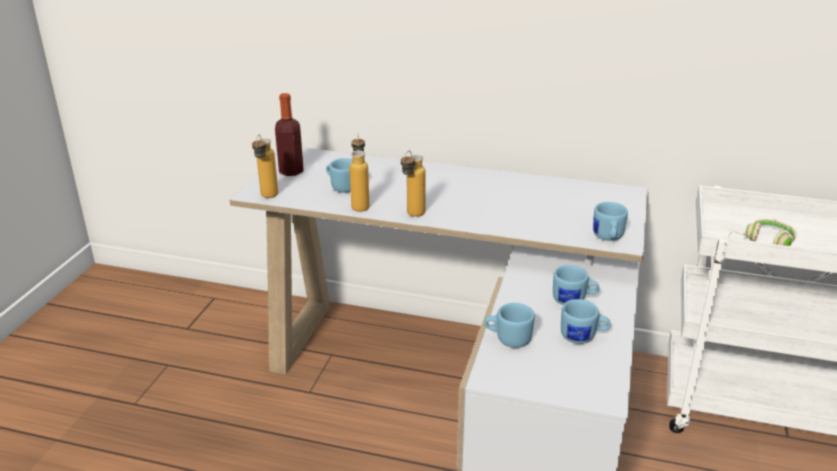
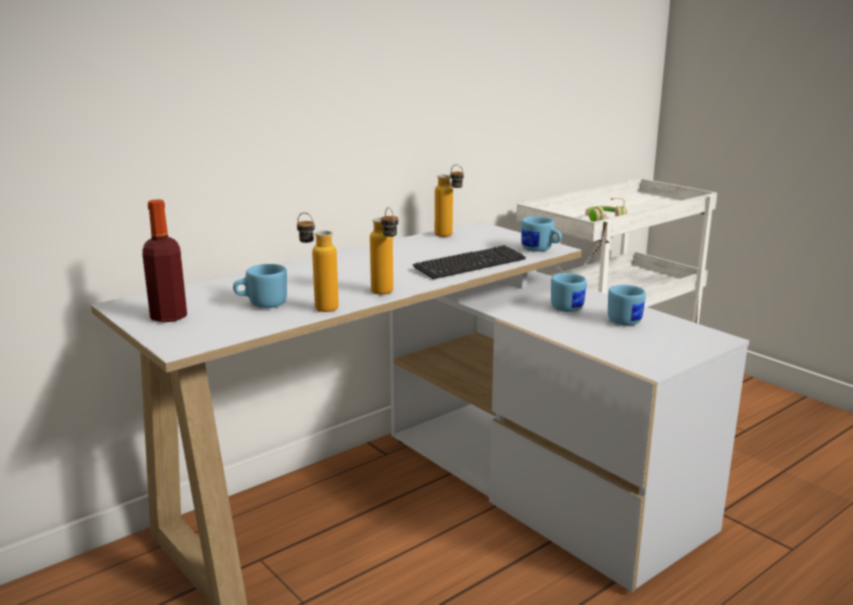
camera: 55 degrees left, 10 degrees down
(267, 198) = (209, 342): bottle -> bottle (449, 236)
(508, 339) = (600, 344): blue mug -> none
(521, 223) = (470, 265): none -> keyboard

